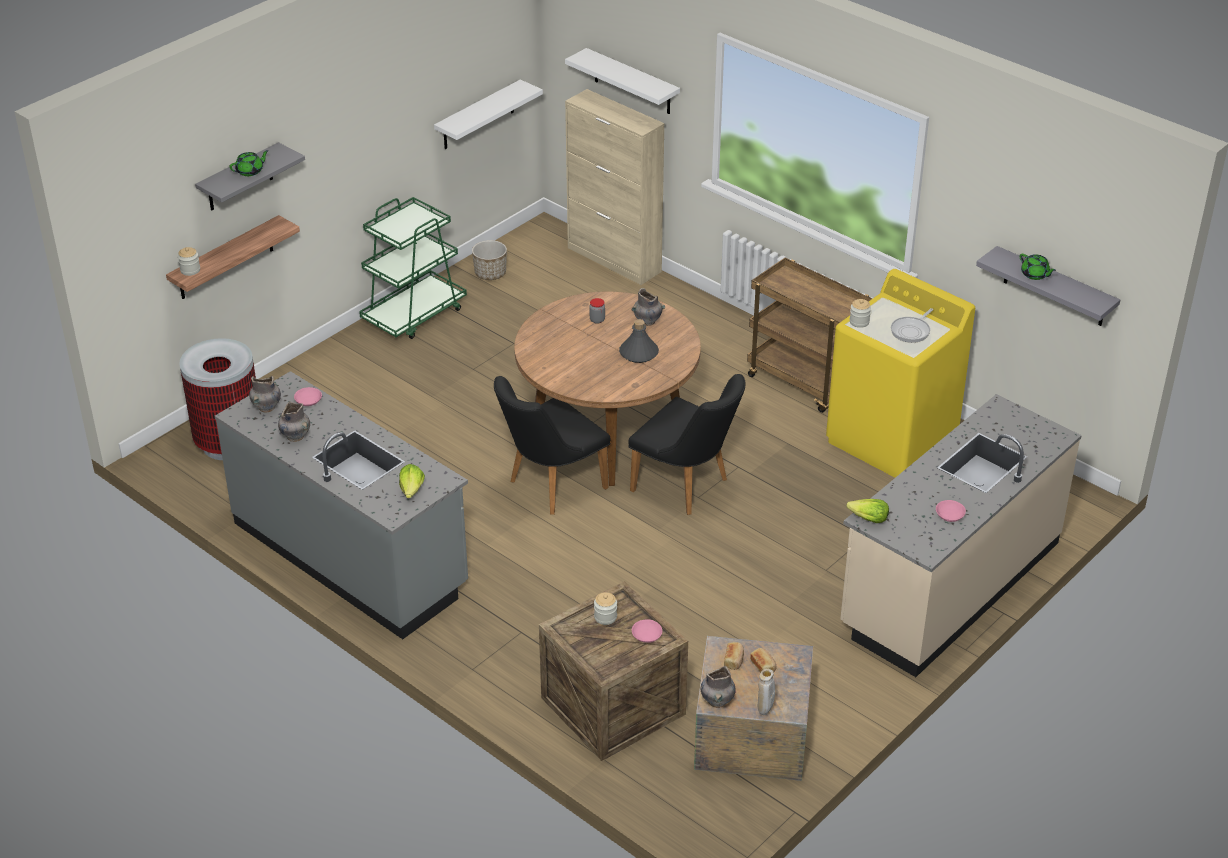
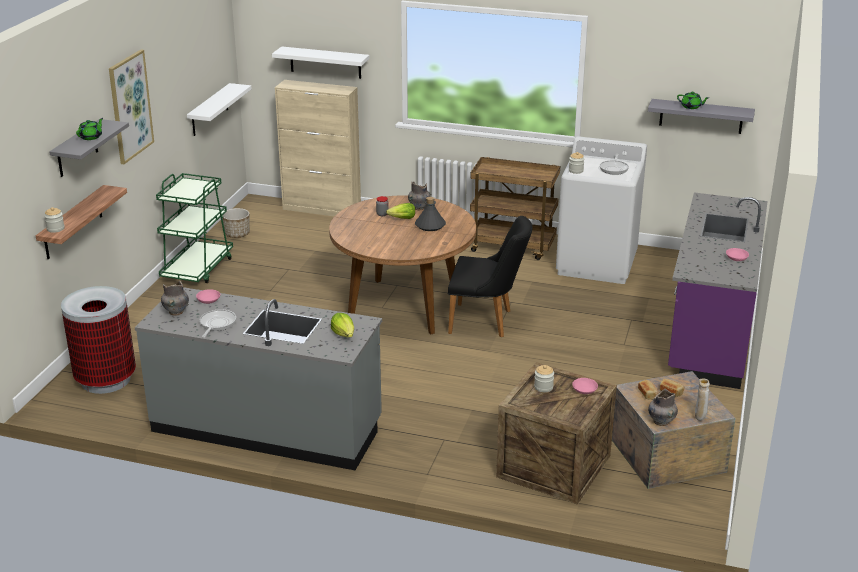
camera: 25 degrees left, 10 degrees down
(295, 436) = (217, 324): grey vase -> frying pan
(333, 123) = (130, 106): none -> picture
(549, 487) = (387, 345): black chair -> none
(868, 519) = (687, 272): lettuce -> lettuce (402, 218)
(892, 439) = (597, 264): yellow washing machine -> white washing machine
(949, 585) = (710, 332): beige counter -> purple counter

